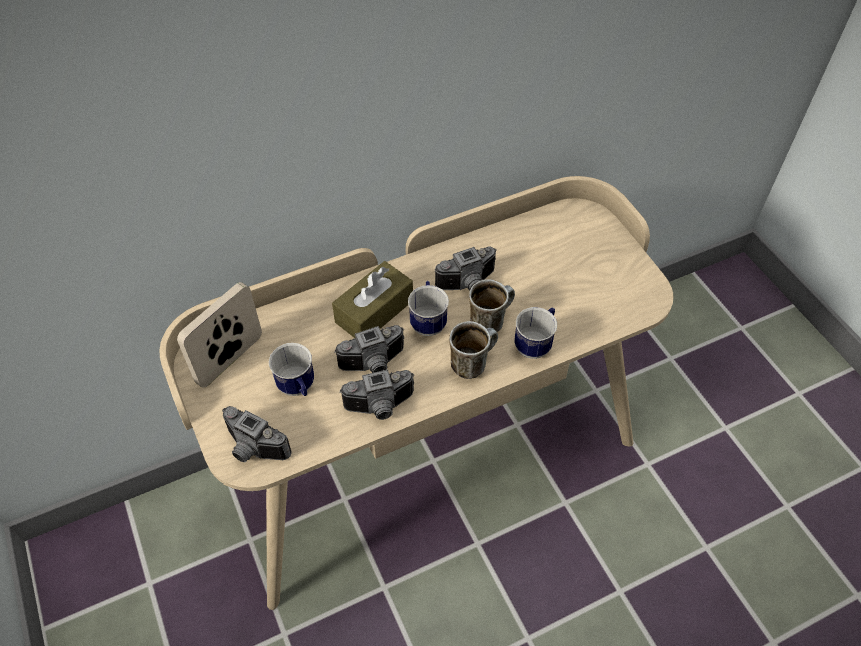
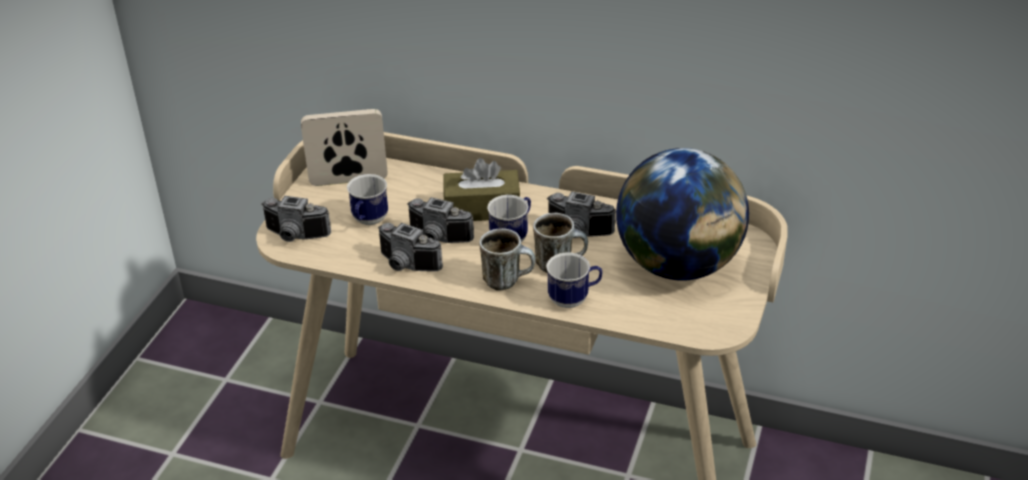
camera: 45 degrees right, 15 degrees down
(252, 450) = (294, 237): camera -> camera turned 60 degrees counterclockwise
(565, 264) = (678, 265): none -> globe

